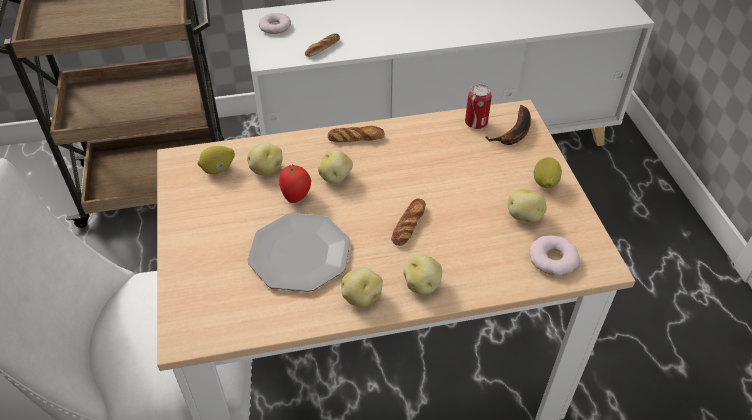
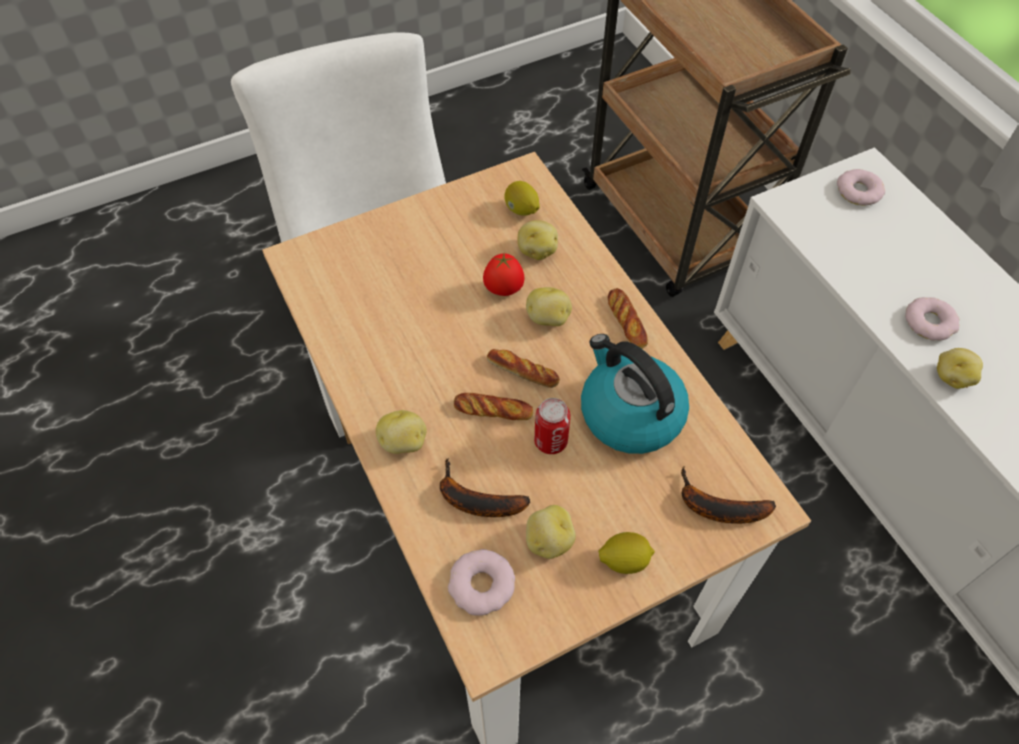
camera: 75 degrees right, 10 degrees up
(300, 254) = (419, 317): plate -> none
(322, 48) = (843, 254): bread -> bread (522, 371)
(361, 297) = (373, 387): potato -> potato (952, 377)
(389, 32) = (929, 322): none -> donut
(434, 155) = (629, 414): none -> kettle
(476, 123) = (717, 453): can -> can (550, 441)
(484, 250) = (474, 500): none -> banana

